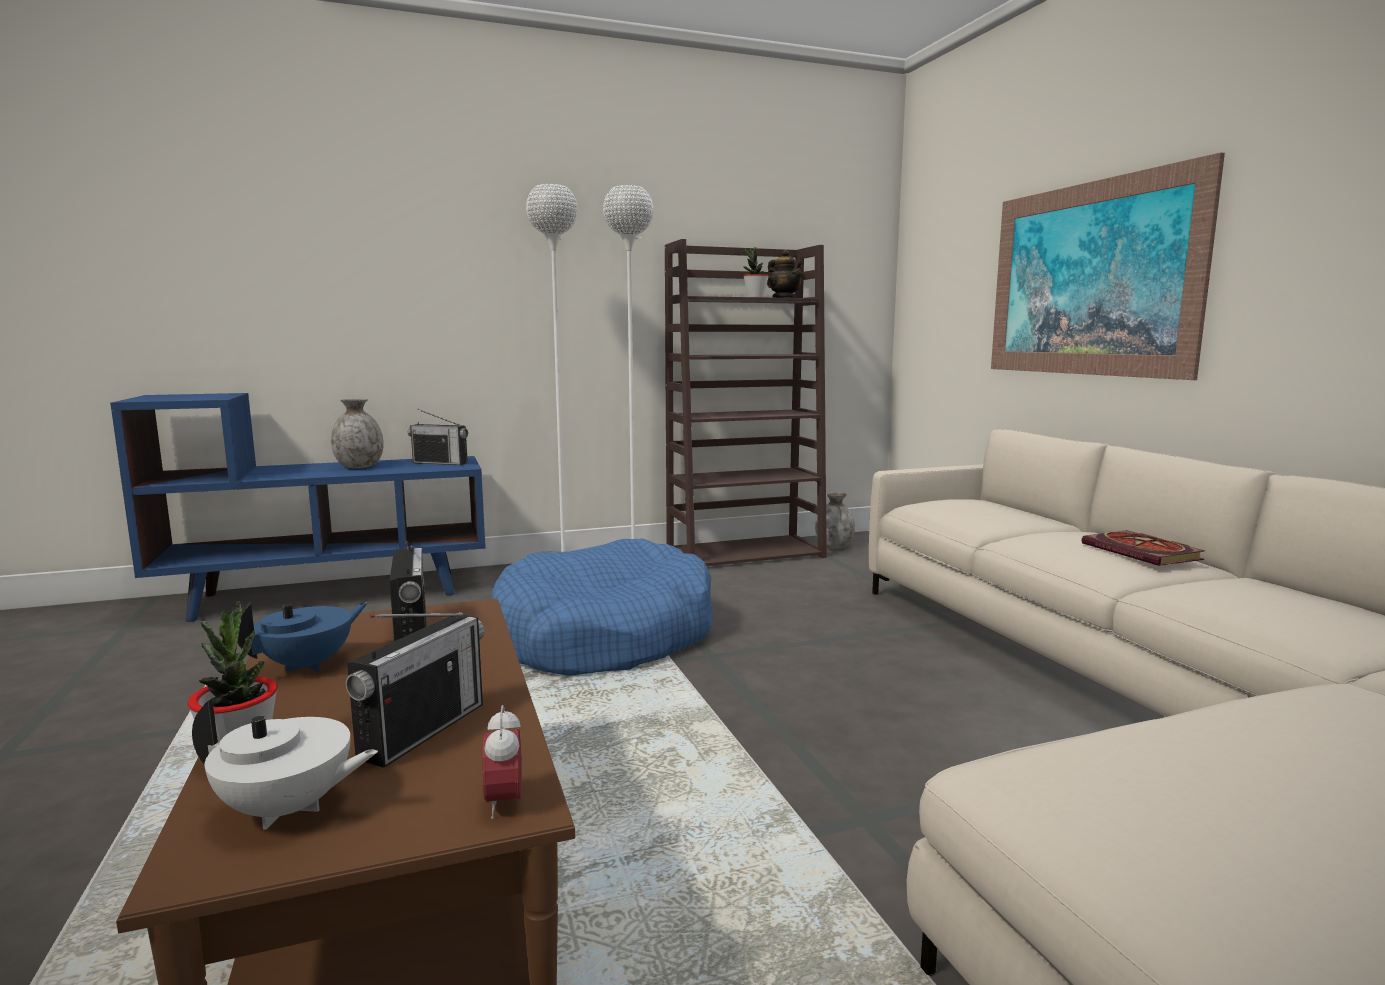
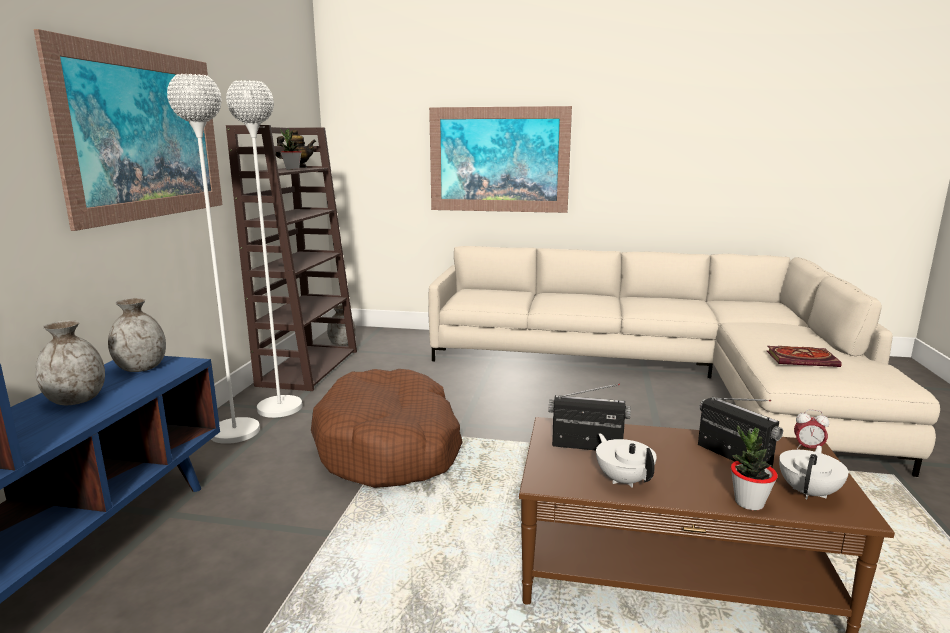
camera: 60 degrees left, 5 degrees up
(309, 665) = (623, 479): blue teapot -> white teapot
(440, 463) = (141, 368): radio -> grey vase
(540, 253) = (145, 135): none -> picture
(604, 636) = (390, 447): blue dog bed -> brown dog bed
(1144, 553) = (595, 296): book -> book (803, 359)

